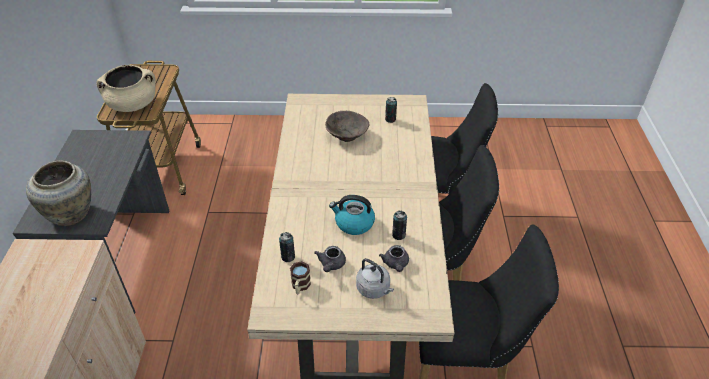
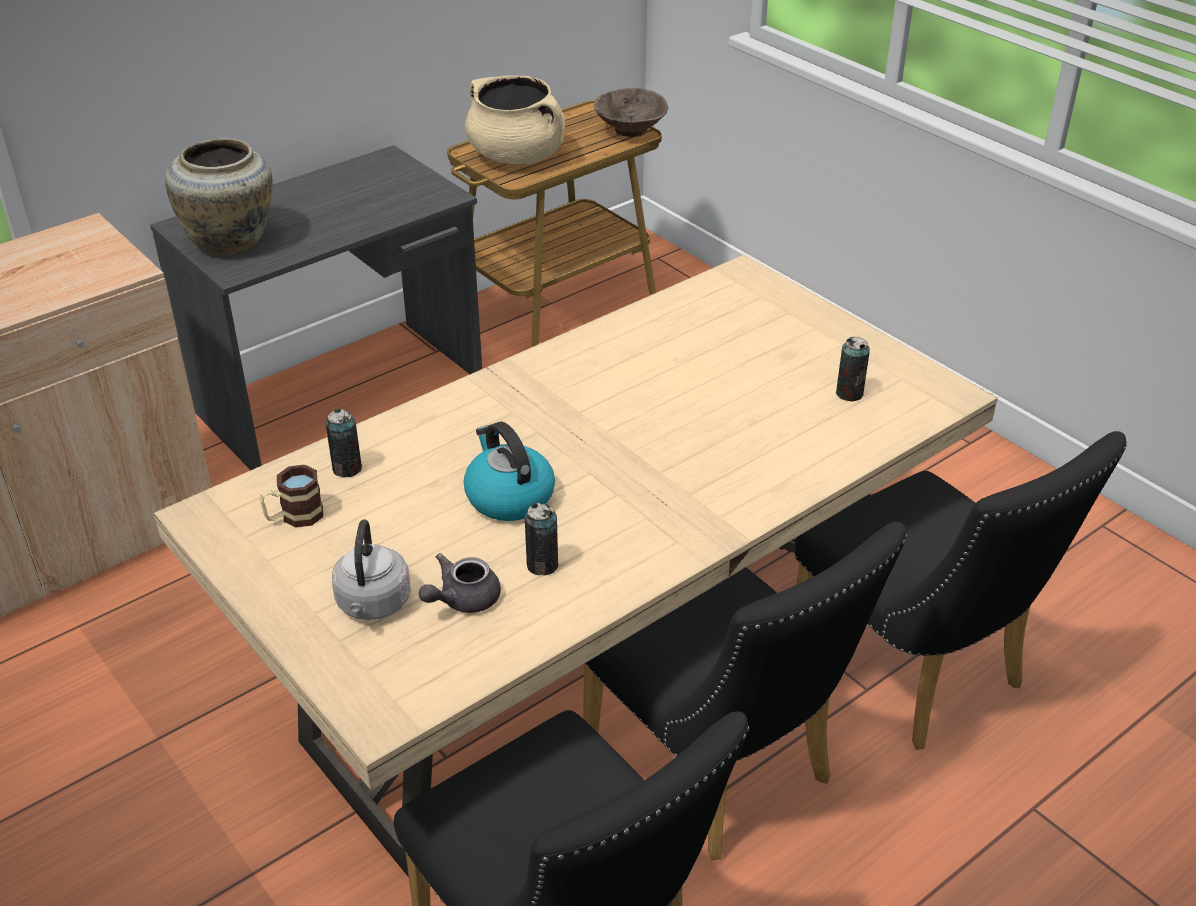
camera: 50 degrees right, 5 degrees down
(331, 265) = (378, 524): grey teapot -> none
(346, 136) = (725, 370): brown bowl -> brown bowl (630, 129)

